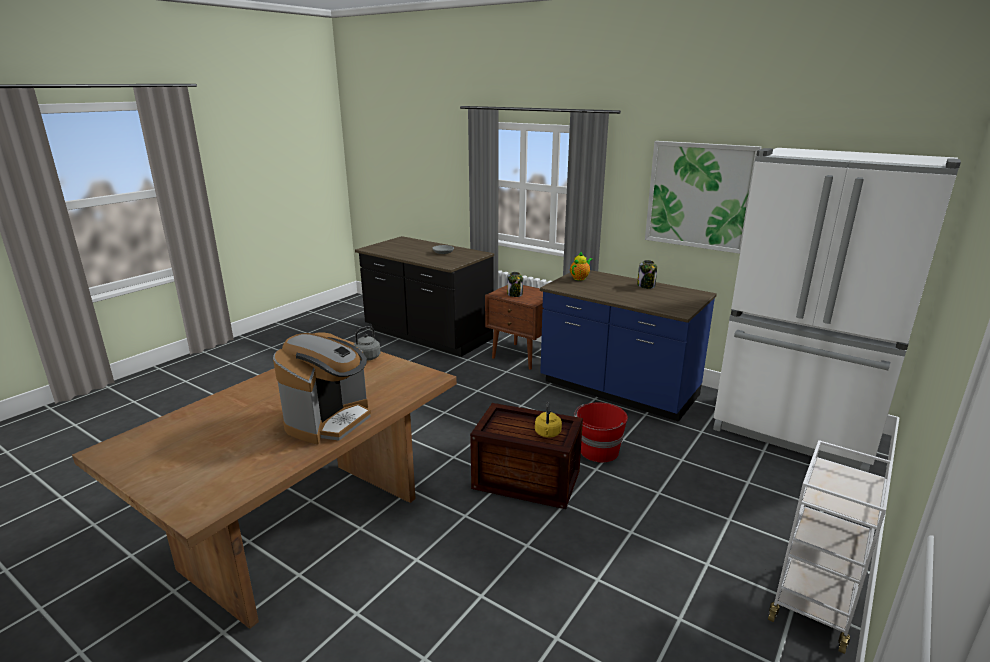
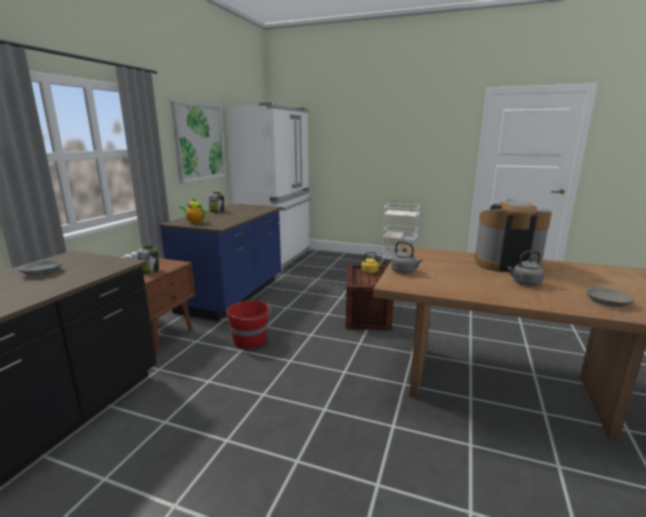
camera: 105 degrees left, 5 degrees down
(187, 428) = (607, 302): none -> grey bowl
(272, 406) = (524, 283): none -> grey kettle
(598, 451) = (321, 297): red bucket -> red bucket (250, 341)

